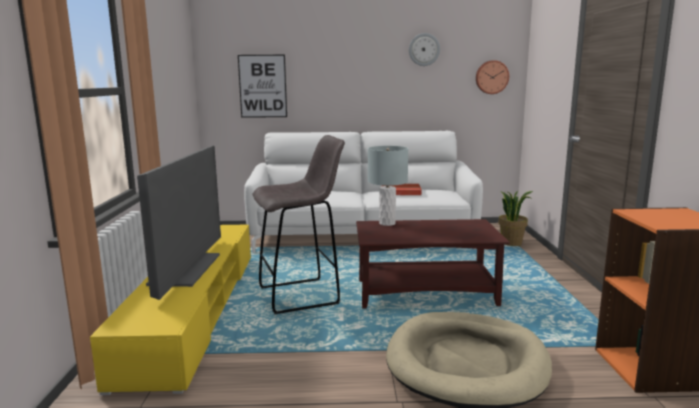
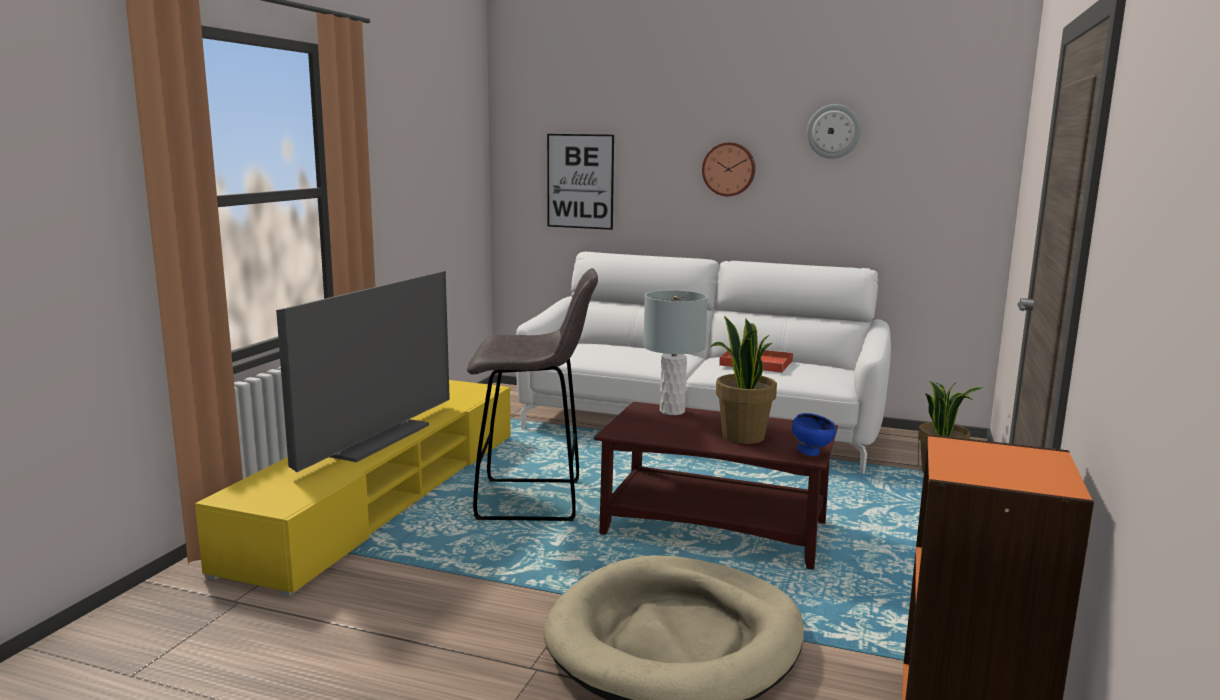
camera: 20 degrees right, 0 degrees up
(445, 232) = (742, 437): none -> potted plant
(491, 77) = (952, 181): wall clock -> wall clock (729, 169)
(493, 235) = (811, 453): none -> blue bowl

